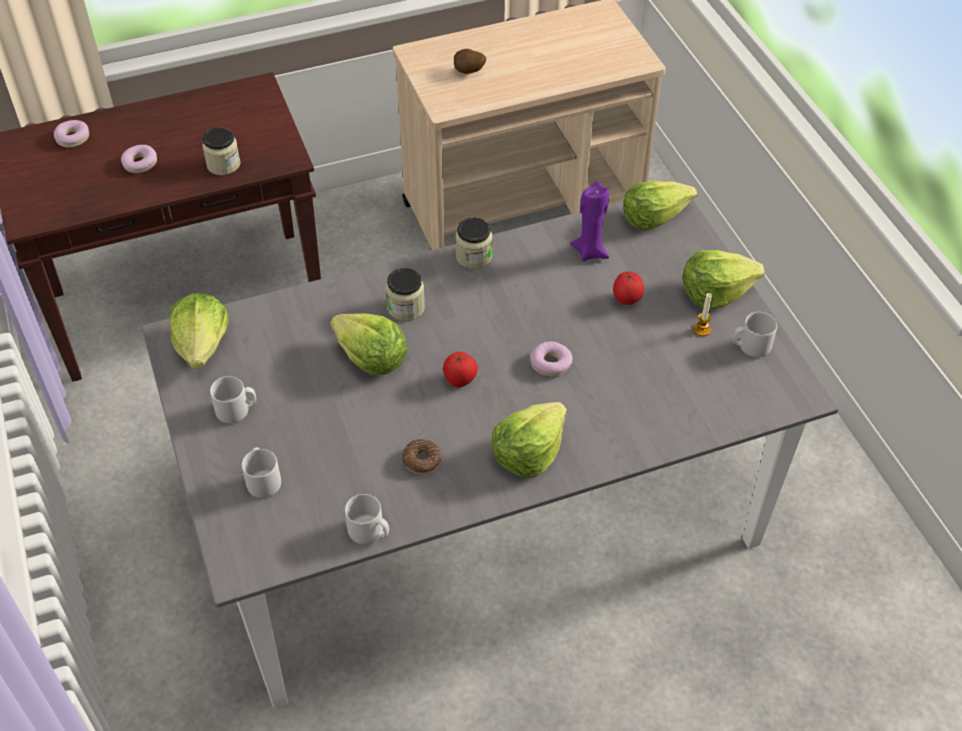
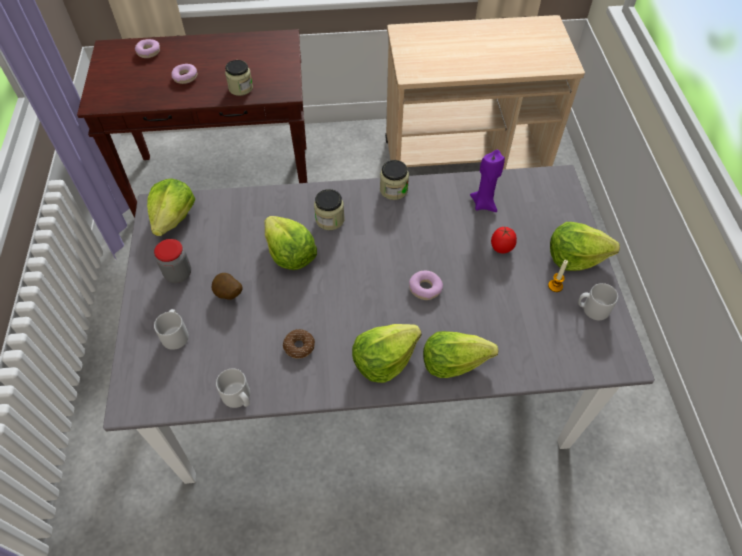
camera: 15 degrees right, 5 degrees up
(237, 410) = (178, 274): grey mug -> jar
(460, 380) = (350, 286): tomato -> none
(469, 73) = (435, 52): potato -> potato (228, 295)
(654, 216) = (542, 185): lettuce -> lettuce (454, 361)

